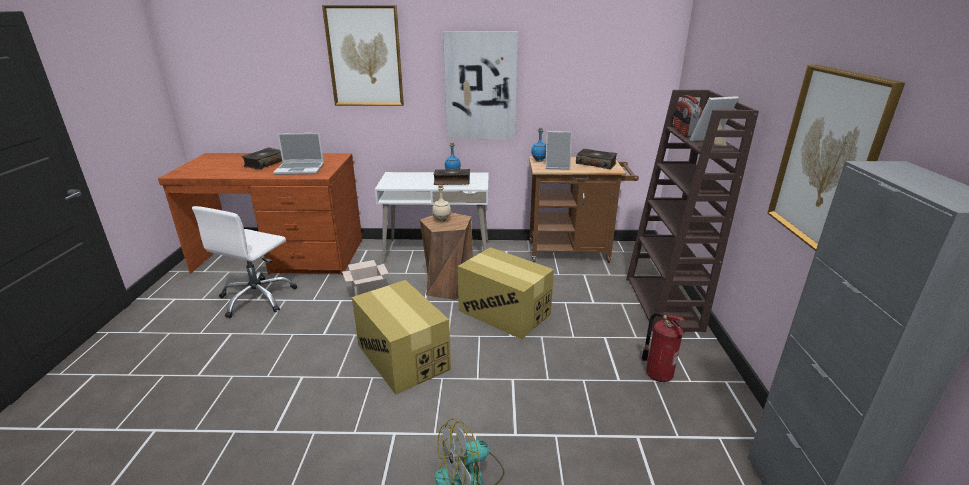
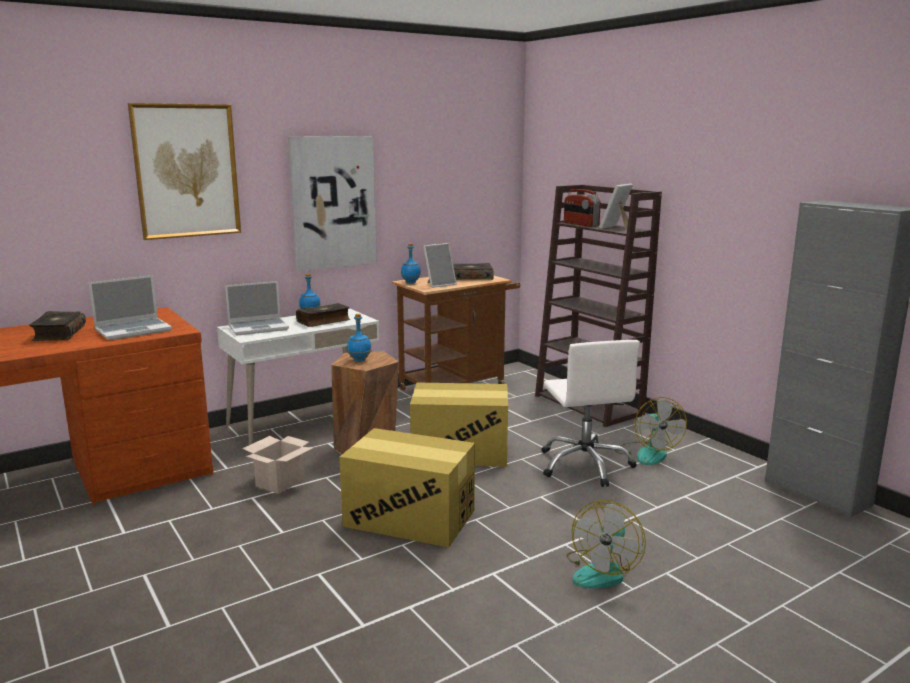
camera: 35 degrees left, 10 degrees down
(257, 298) = (122, 531): white office chair -> white office chair (585, 465)
(405, 178) = (259, 327): none -> laptop
(441, 221) = (359, 360): beige bottle -> blue bottle
(657, 374) = (647, 453): fire extinguisher -> fan
(827, 160) = (749, 216): picture -> none

